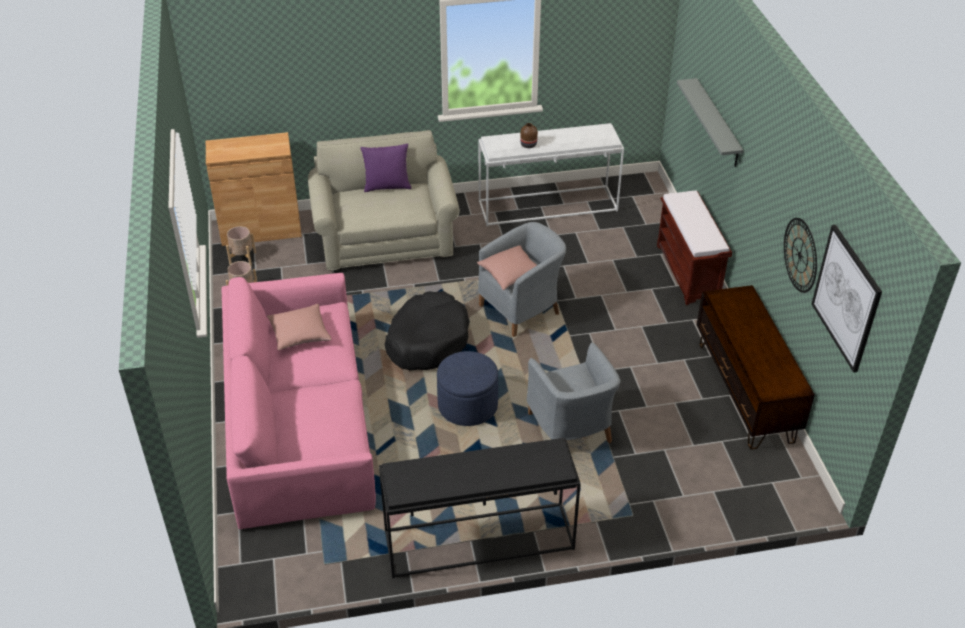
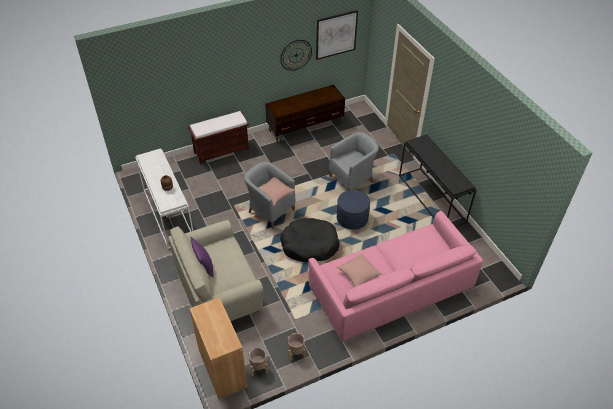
camera: 105 degrees left, 5 degrees up
(717, 123) = (187, 82): grey shelf -> none

